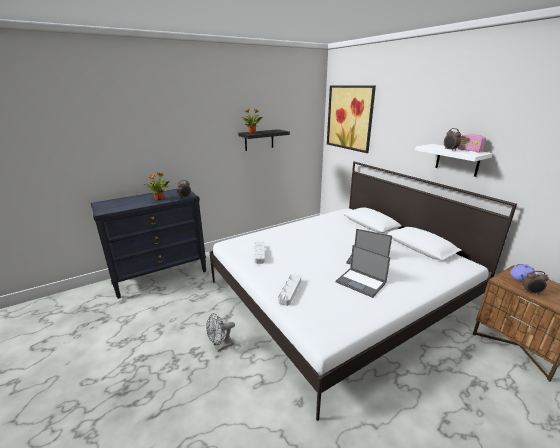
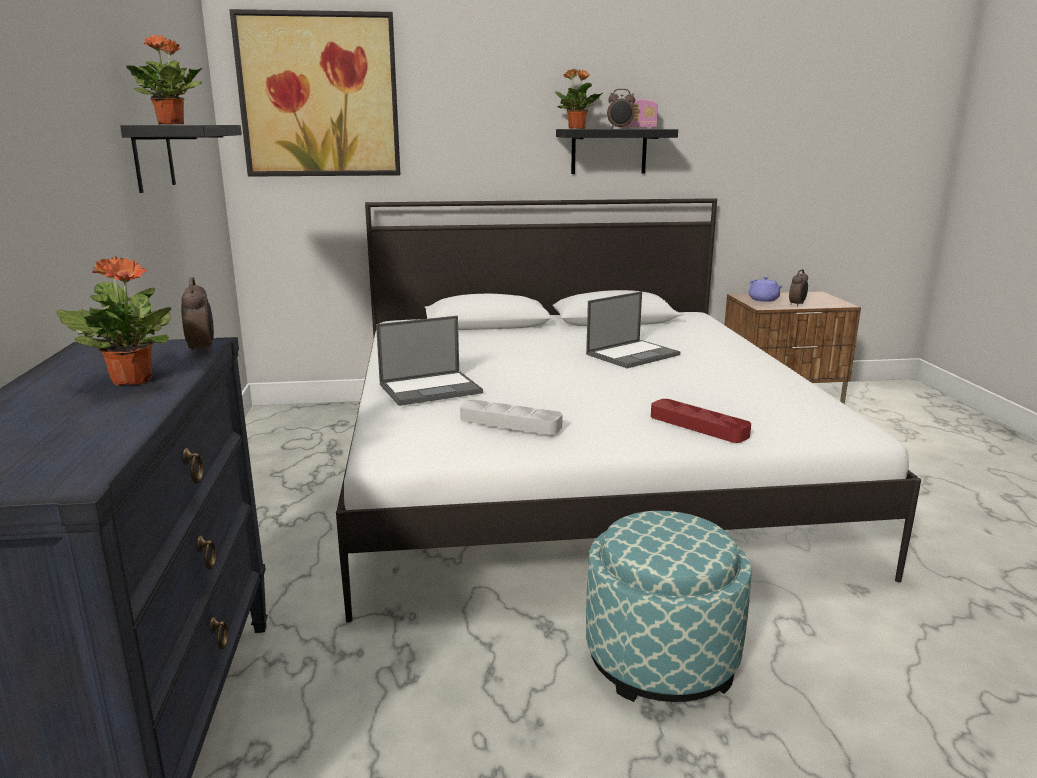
camera: 65 degrees left, 5 degrees down
(221, 346) = (661, 658): grey fan -> ottoman
(290, 291) = (698, 426): grey tray -> red tray
(361, 282) = (702, 373): laptop -> laptop (431, 388)
(432, 146) = (577, 128): none -> potted plant
(457, 160) = (608, 151): white shelf -> black shelf

